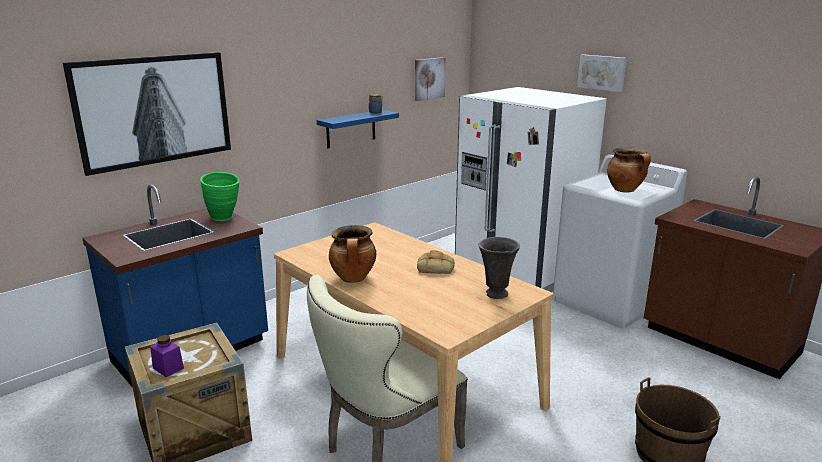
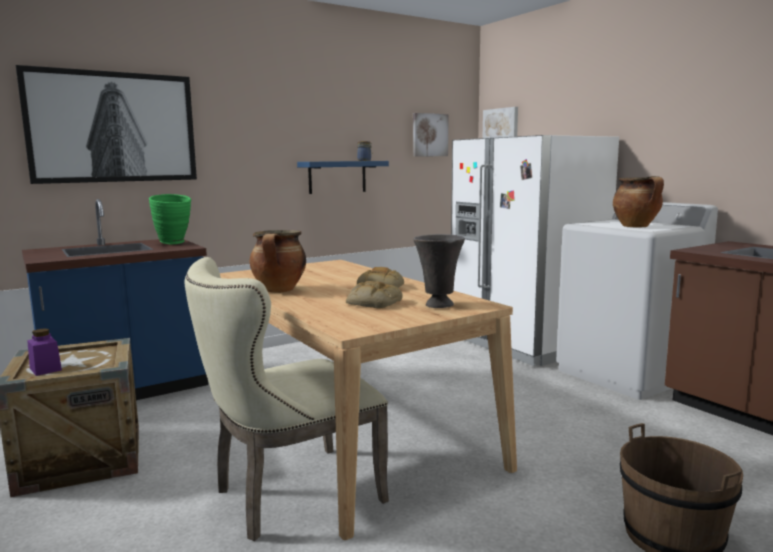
camera: 10 degrees right, 10 degrees down
(442, 293) = (373, 303): none -> bread
(602, 72) = (613, 109): picture -> picture (501, 124)

